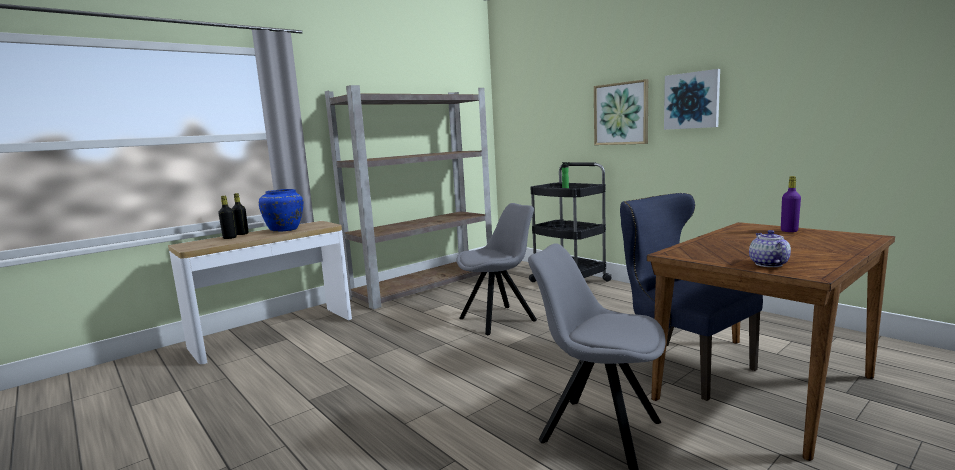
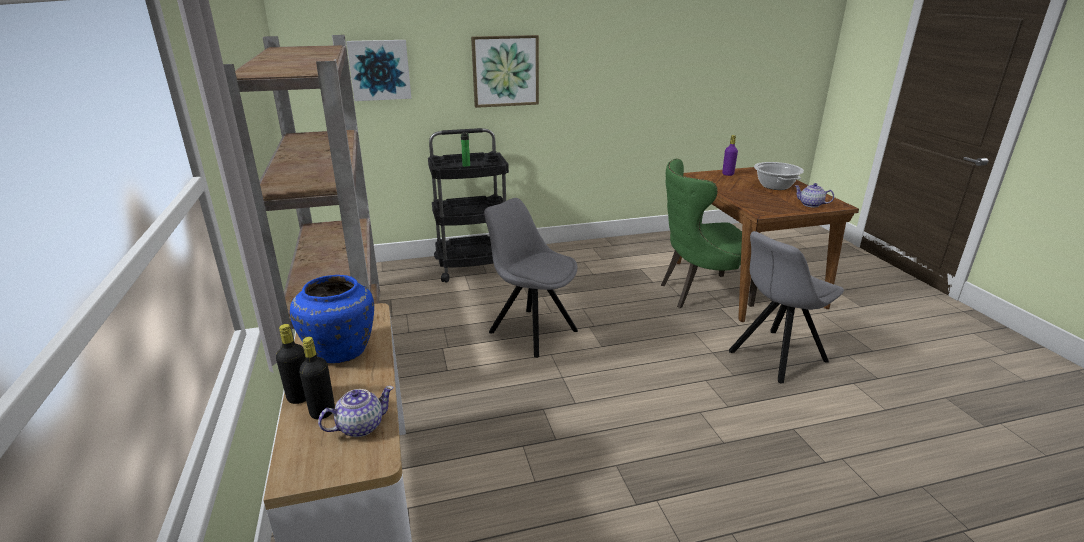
camera: 65 degrees left, 15 degrees up
(217, 243) = (360, 426): none -> teapot
(498, 319) = (532, 331): grey chair -> grey chair turned 45 degrees counterclockwise
(682, 365) = (700, 293): blue chair -> green chair
(692, 100) = (582, 60): picture -> picture (379, 70)
(803, 247) = (775, 186): none -> cooking pot

